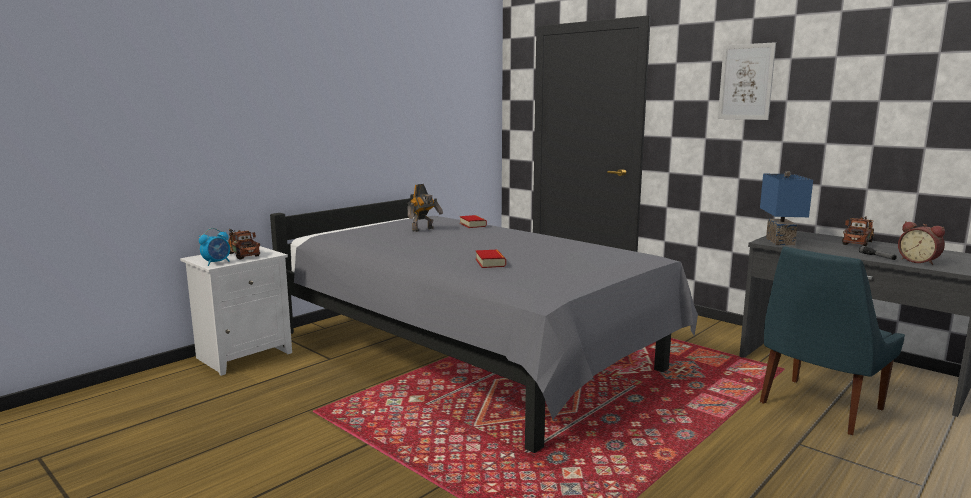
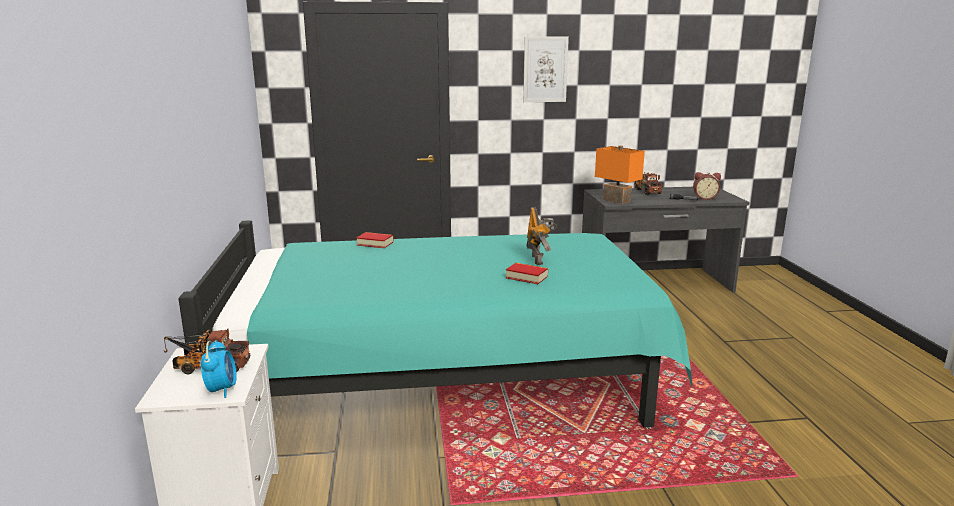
camera: 50 degrees left, 5 degrees up
(424, 229) = (353, 263): toy robot -> toy robot (538, 260)
(471, 354) = (446, 379): grey bed -> turquoise bed
(782, 242) = (617, 200): blue table lamp -> orange table lamp
(818, 407) = (689, 314): blue chair -> none

